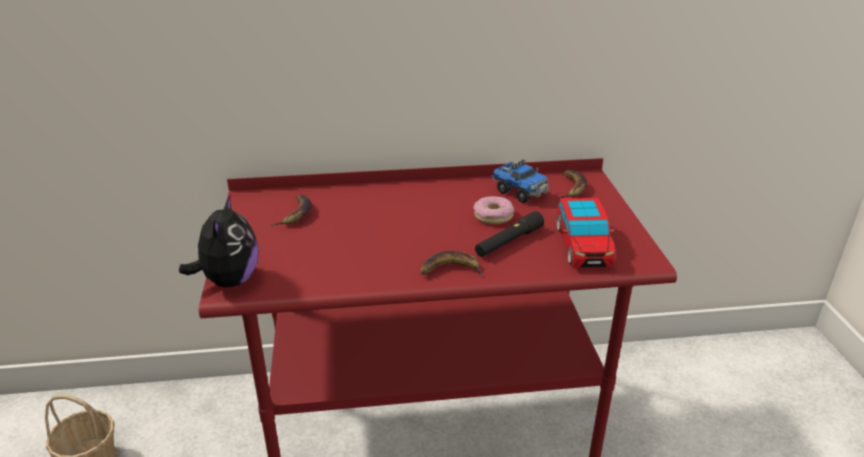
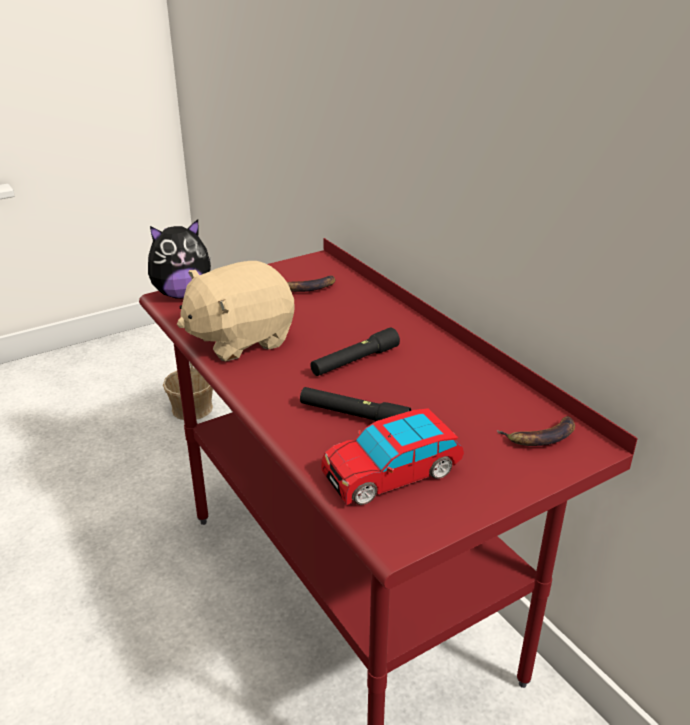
camera: 65 degrees right, 0 degrees up
(354, 266) = (239, 339): none -> beige plush toy
(435, 223) = (355, 361): none -> black flashlight
(450, 269) = (268, 392): banana -> none
(493, 216) = (404, 393): donut -> none
(520, 192) = (482, 399): toy truck -> none

